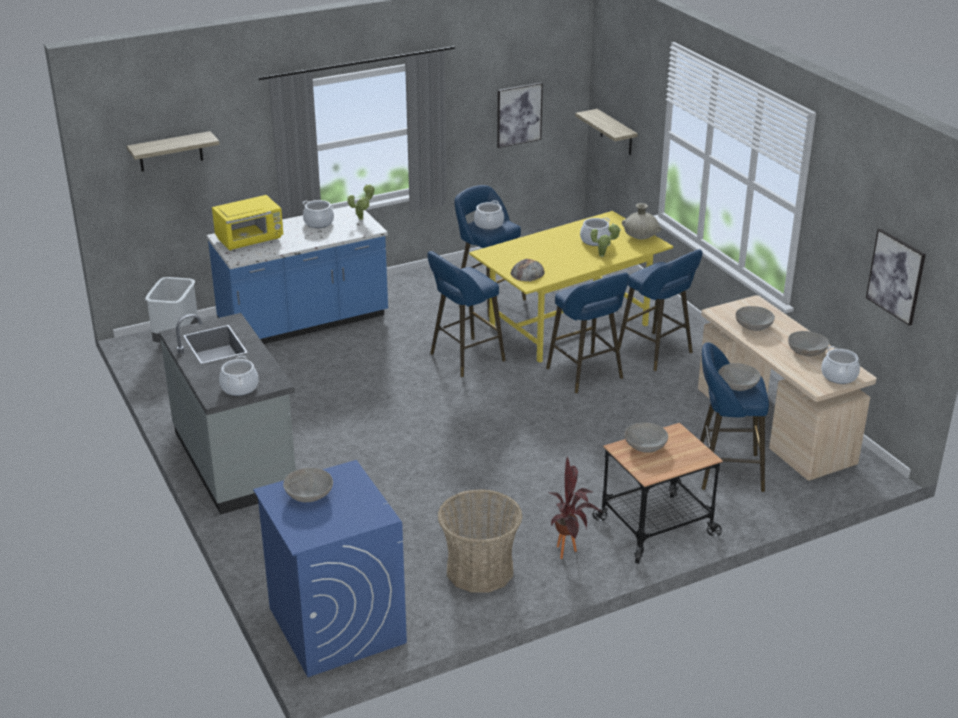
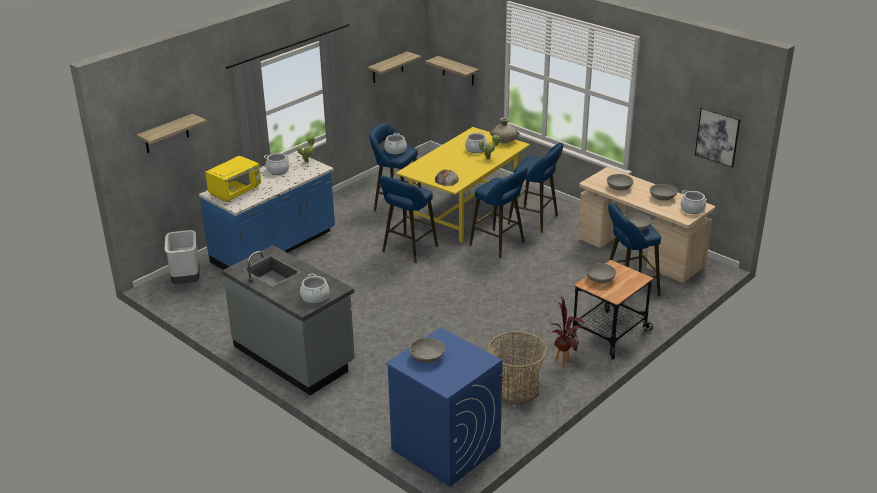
camera: 20 degrees left, 0 degrees up
(519, 114) = (387, 68): picture -> shelf

